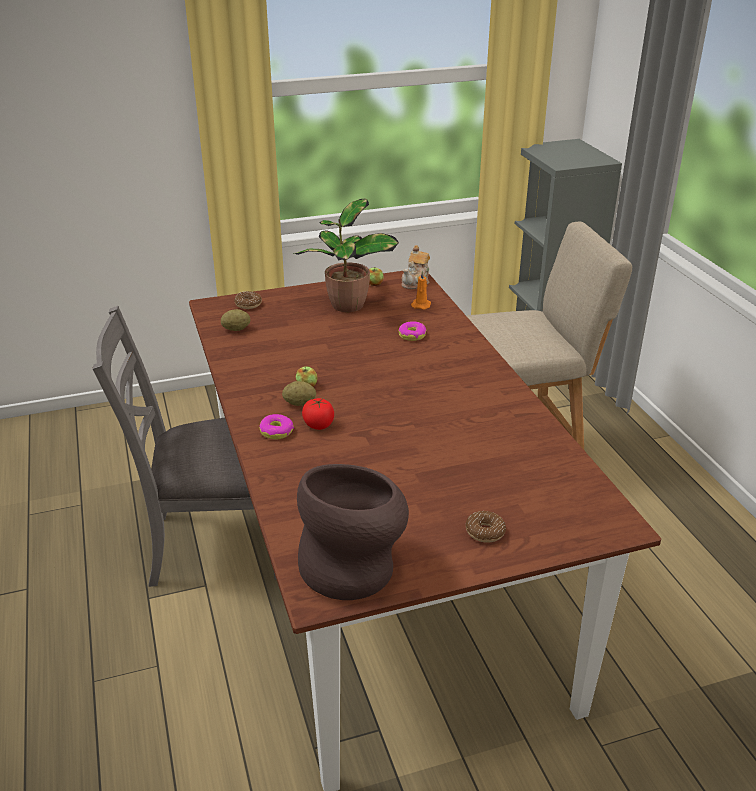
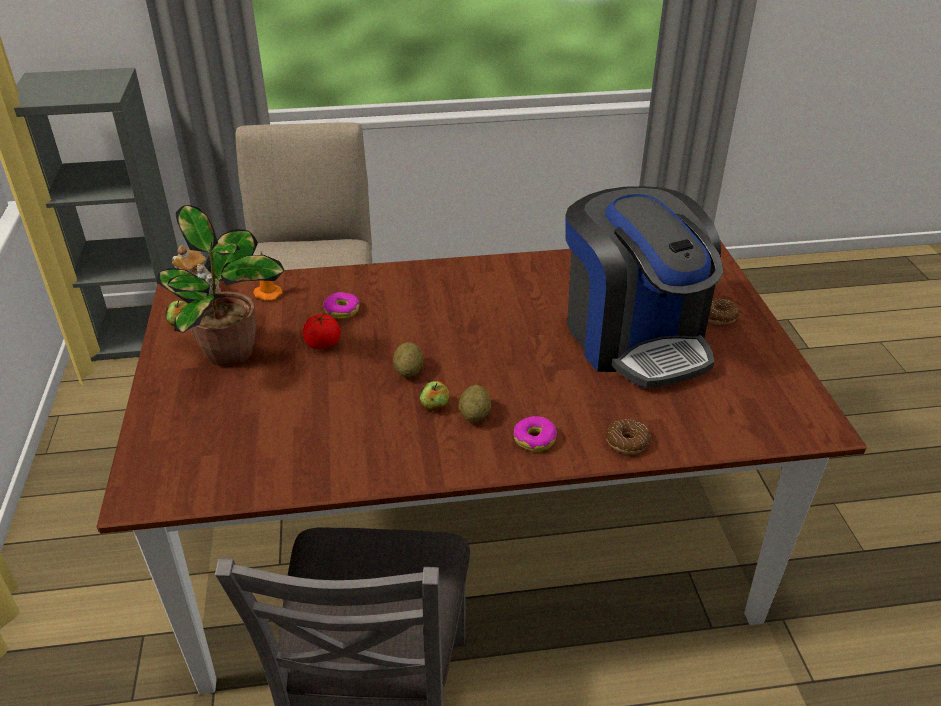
camera: 80 degrees left, 5 degrees up
(236, 329) = (243, 468): potato -> potato (408, 371)
(248, 304) = (164, 451): donut -> donut (627, 442)
(318, 425) = (526, 403): tomato -> tomato (323, 344)
(354, 567) = (778, 399): brown vase -> none
(427, 477) = (634, 337): none -> coffee machine

